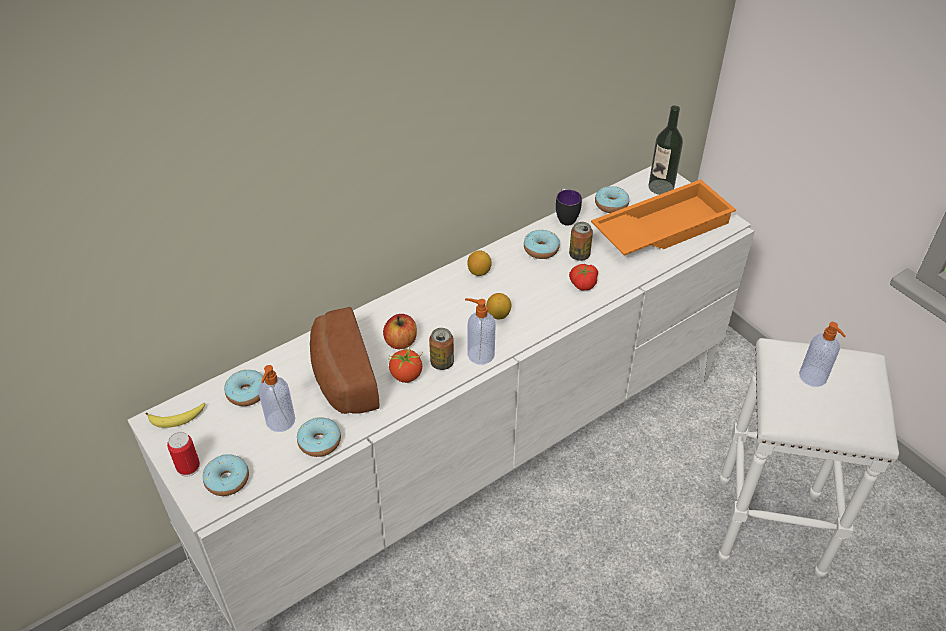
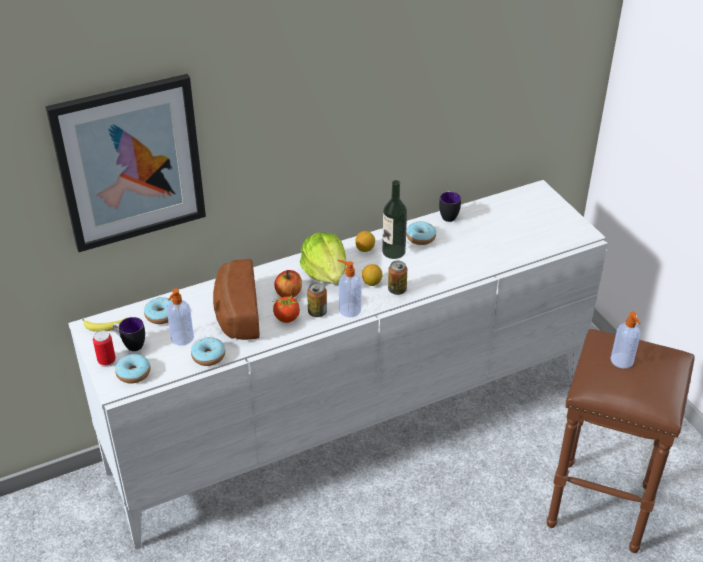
camera: 10 degrees right, 5 degrees down
(185, 209) = (130, 163): none -> picture
(215, 440) = (130, 345): none -> mug
(440, 309) = (326, 273): none -> lettuce
(579, 255) = (451, 245): can -> can (397, 290)
(582, 284) = (447, 267): tomato -> none
(611, 205) = (490, 209): donut -> none
(661, 187) = (537, 200): bottle -> bottle (393, 251)
(661, 227) = (527, 232): orange tray -> none
(767, 523) = (598, 503): white stool -> brown stool

